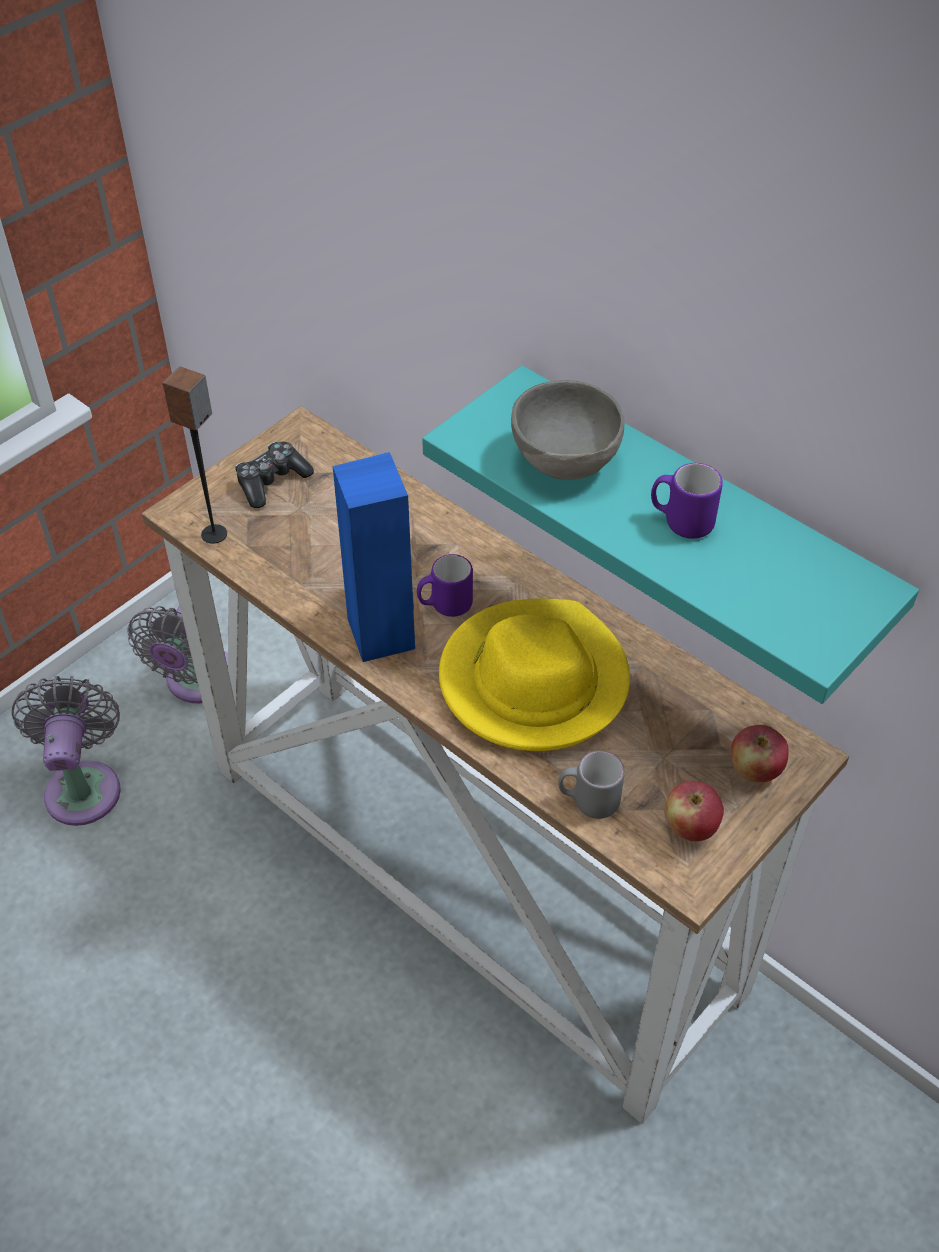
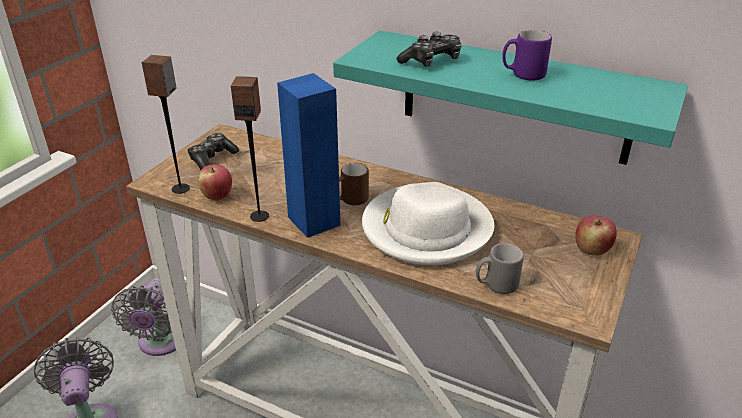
camera: 15 degrees left, 15 degrees down
(309, 608) = (259, 216): none -> speaker
(444, 605) = (350, 201): purple mug -> brown mug
(533, 680) = (426, 229): yellow hat -> white hat
(563, 463) = (431, 61): grey bowl -> game controller
(690, 827) = (570, 288): apple -> apple (217, 196)

